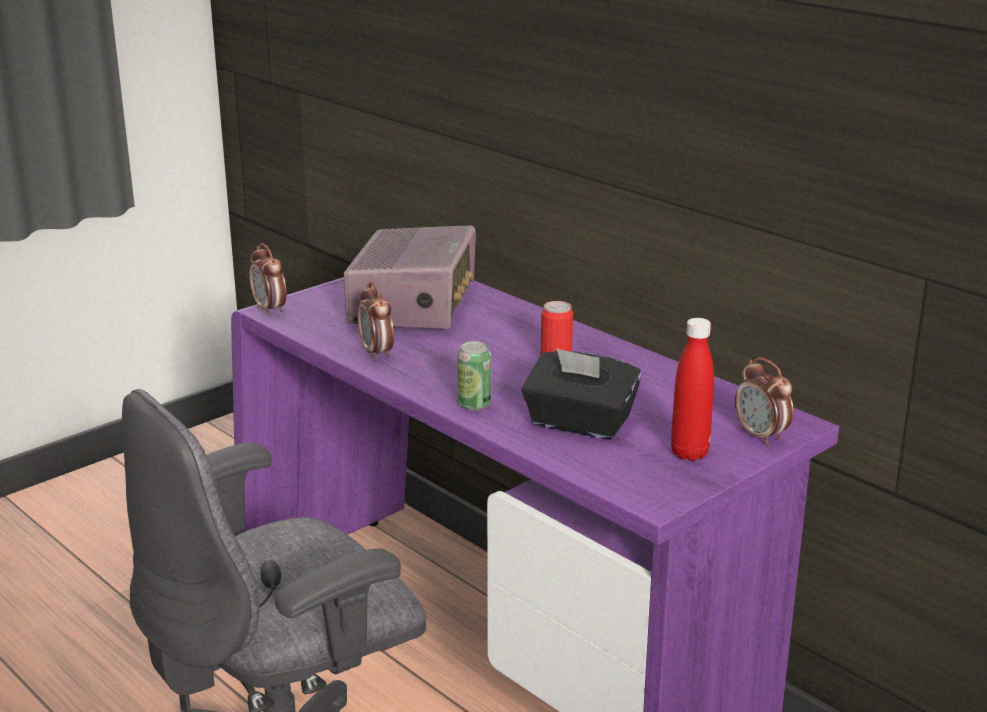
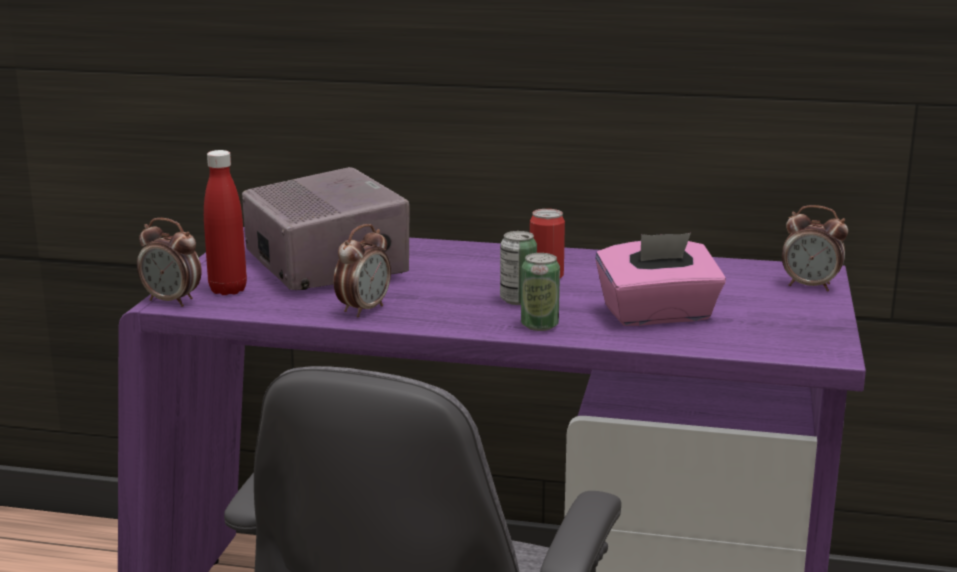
camera: 35 degrees left, 5 degrees down
(377, 353) = (364, 310): alarm clock -> alarm clock turned 90 degrees counterclockwise
(497, 377) = (518, 300): none -> can
(579, 423) = (658, 315): black tissue box -> pink tissue box
(689, 453) = (784, 312): red bottle -> red bottle (228, 290)

